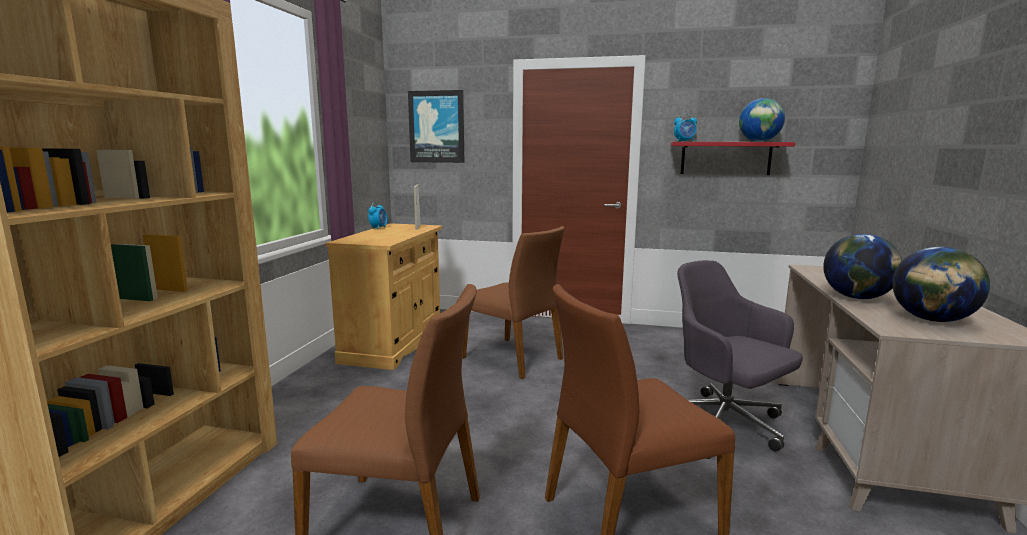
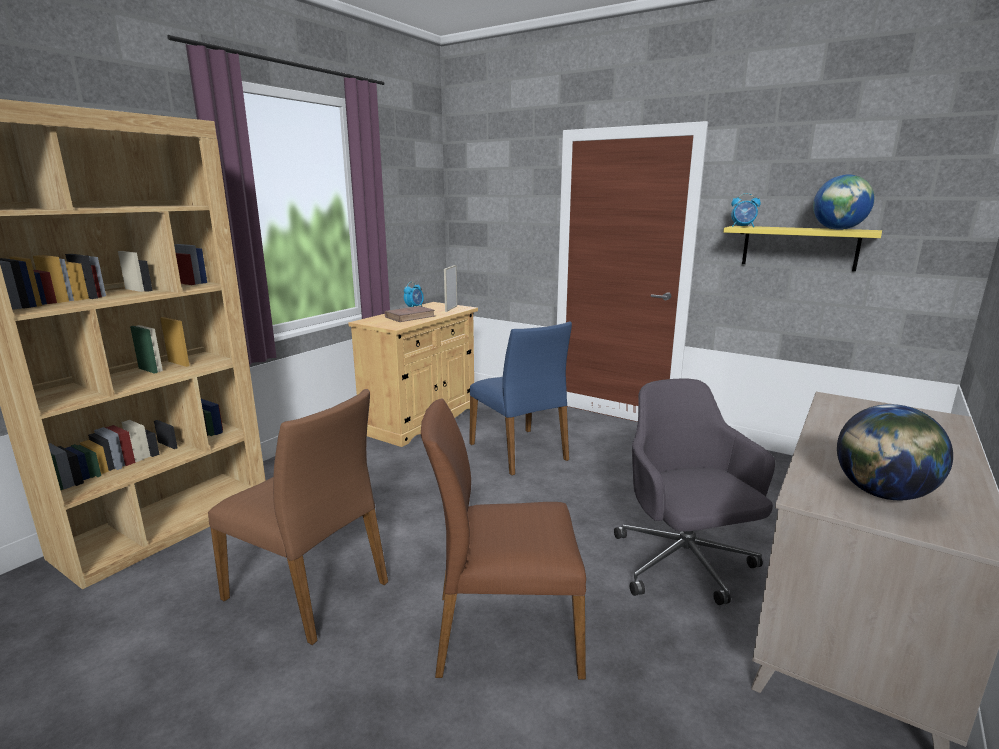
camera: 20 degrees right, 5 degrees up
(386, 235) = (410, 317): none -> brown book
(437, 127) = (488, 203): picture -> none
(514, 358) = (520, 451): brown chair -> blue chair
(725, 158) = (799, 247): red shelf -> yellow shelf
(857, 298) = (829, 449): globe -> none

